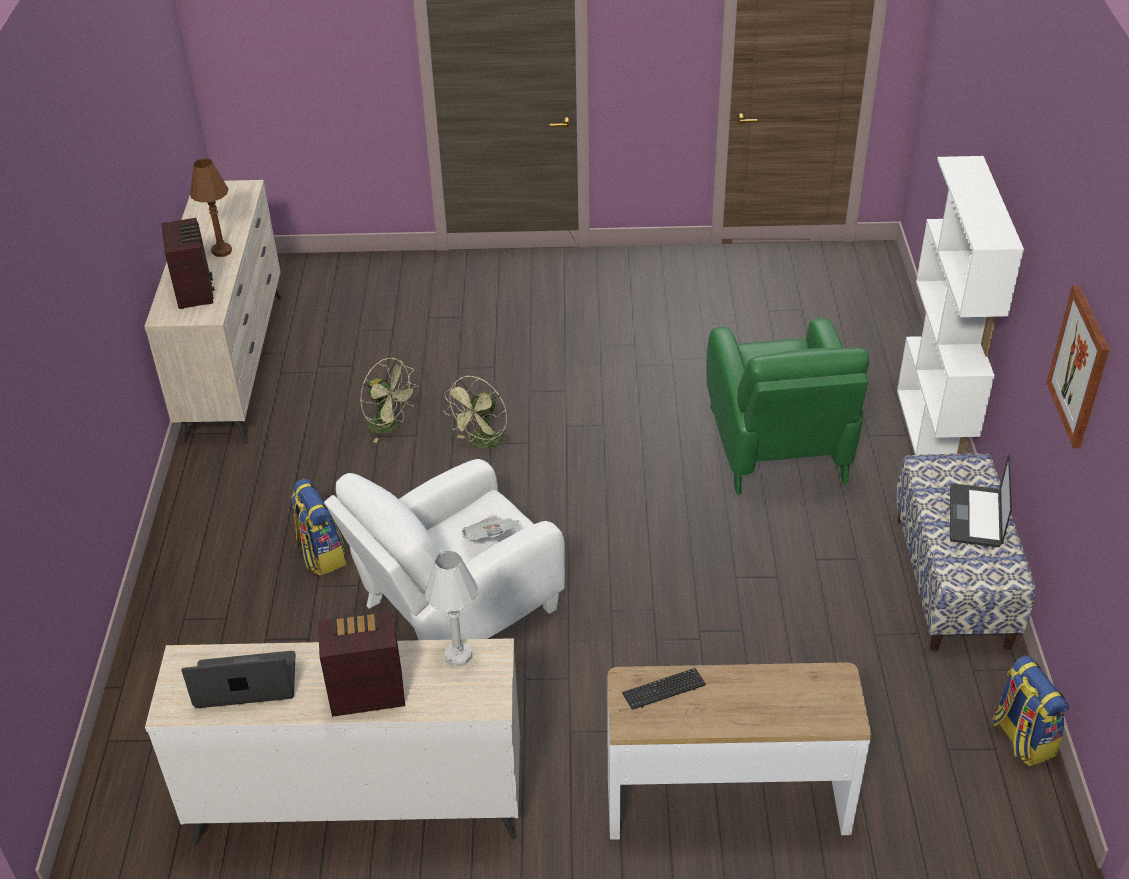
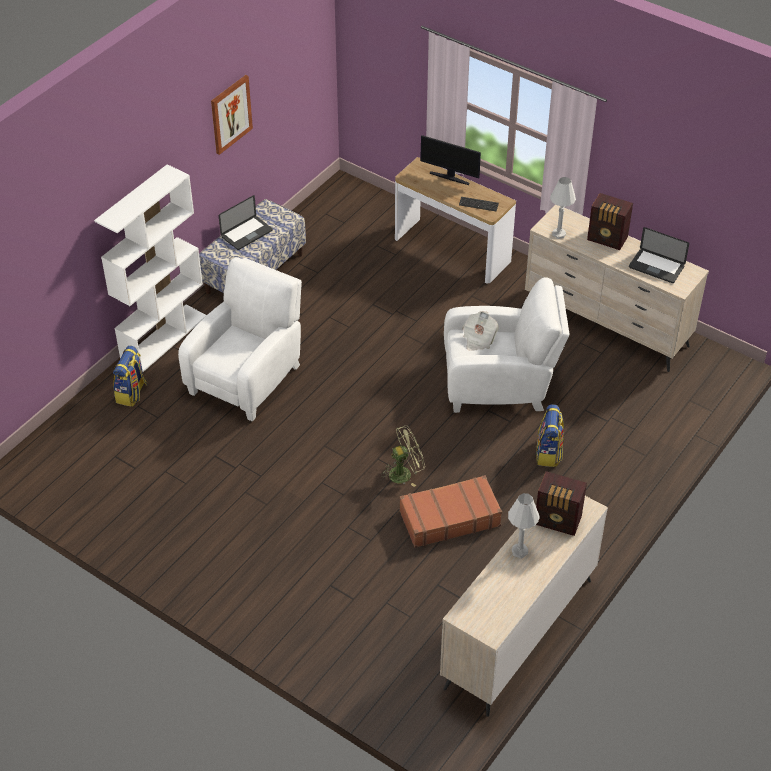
camera: 145 degrees left, 5 degrees up
(195, 290) = (558, 521): radio -> radio turned 90 degrees counterclockwise
(222, 251) = (519, 551): brown table lamp -> white table lamp
(390, 426) = (449, 518): green fan -> brown suitcase
(768, 720) = (450, 177): none -> monitor
(778, 448) = (248, 377): green armchair -> white armchair
(1021, 738) = (310, 211): backpack -> backpack (132, 393)

